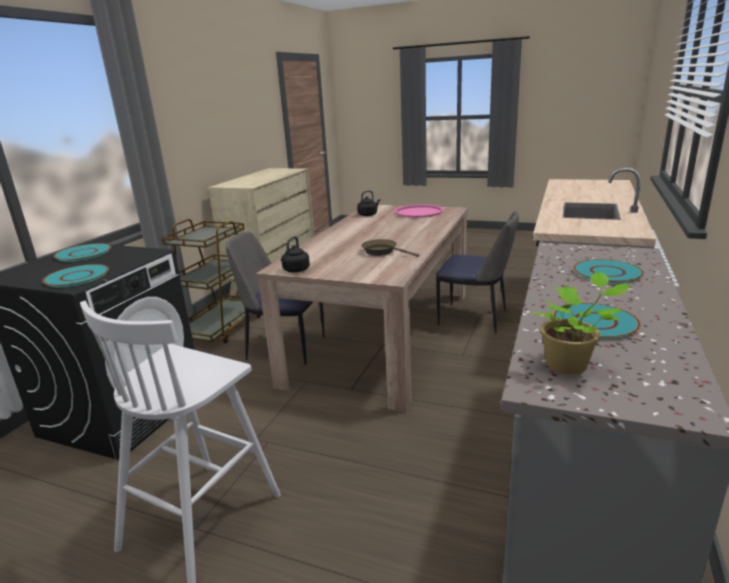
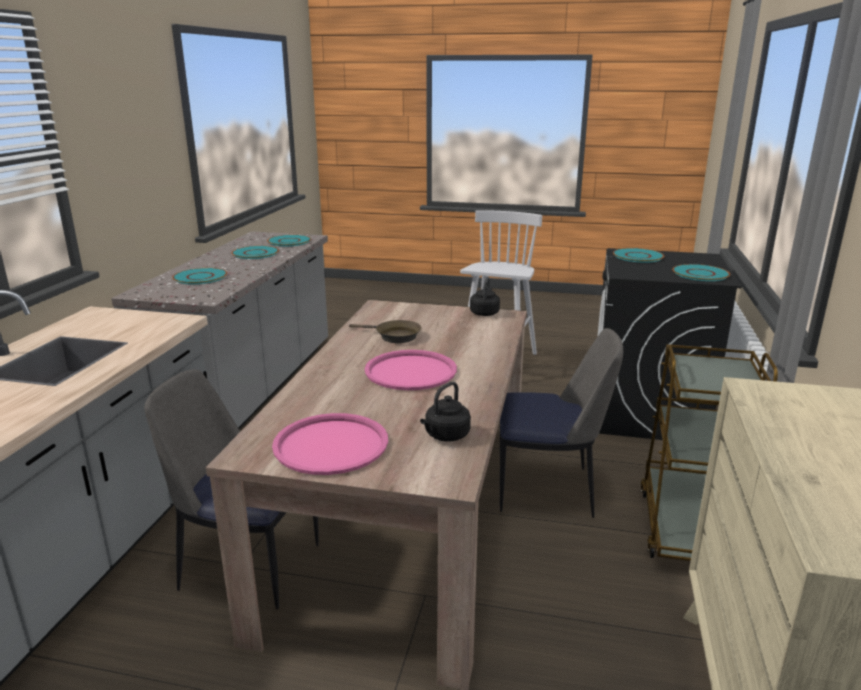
camera: 170 degrees right, 0 degrees up
(376, 233) = (410, 371): none -> pink tray
(569, 365) = (289, 241): potted plant -> turquoise plate

